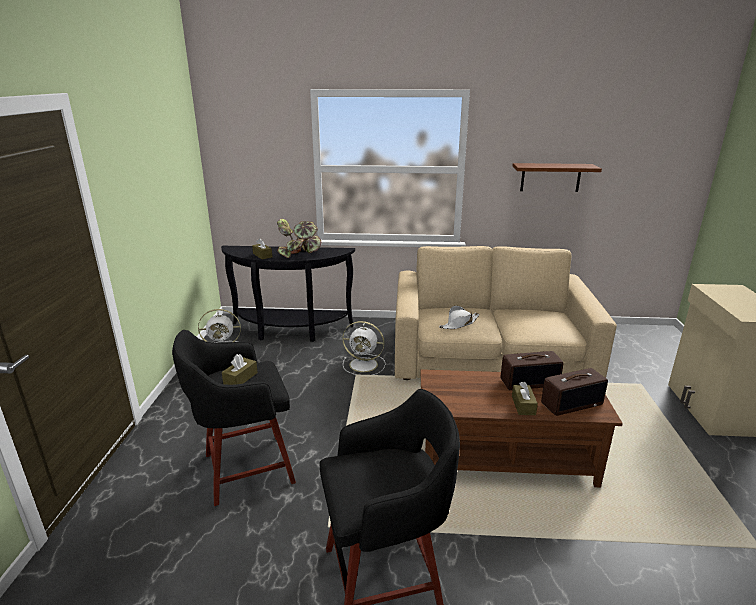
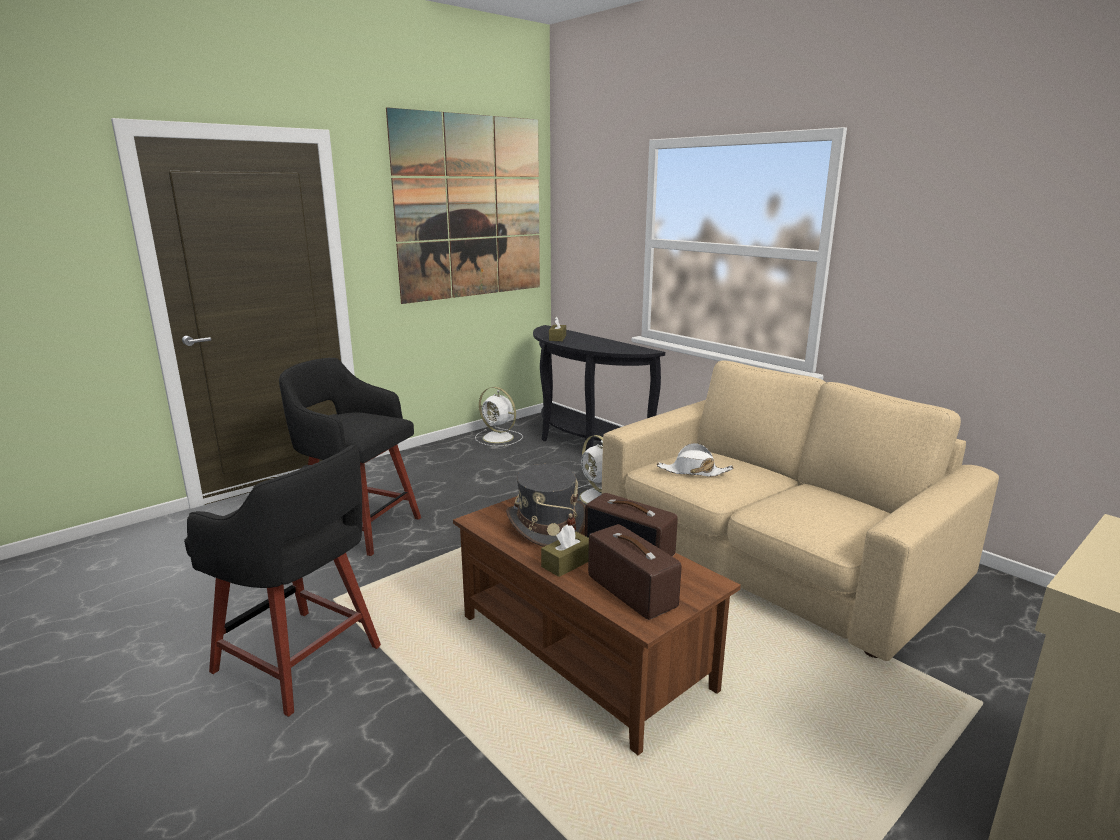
camera: 45 degrees right, 5 degrees down
(162, 154) = (471, 208): none -> picture
(240, 378) = (355, 420): brown tissue box -> none
(300, 253) = (594, 344): potted plant -> none
(472, 391) = (546, 525): none -> grey hat
(550, 177) = (977, 281): brown shelf -> none
(571, 403) = (630, 591): radio -> radio turned 150 degrees counterclockwise

